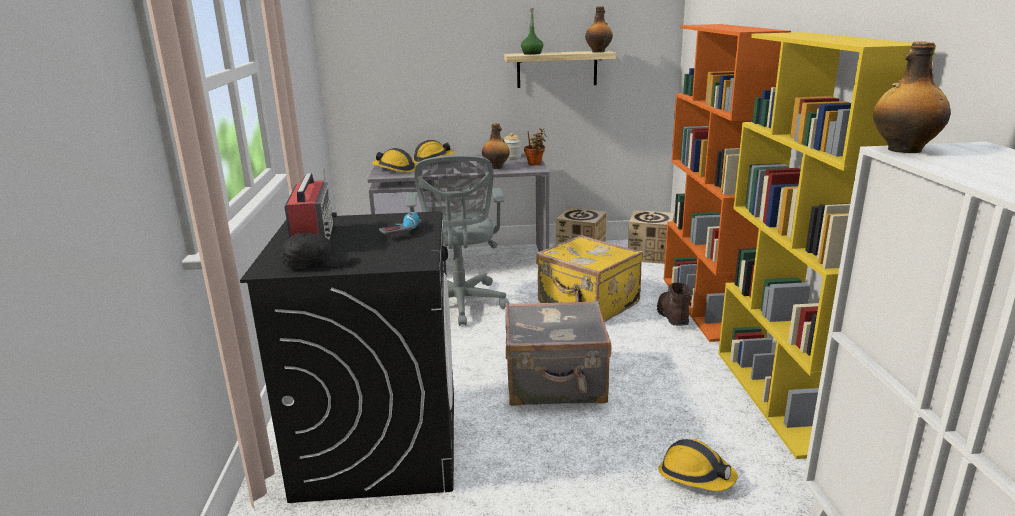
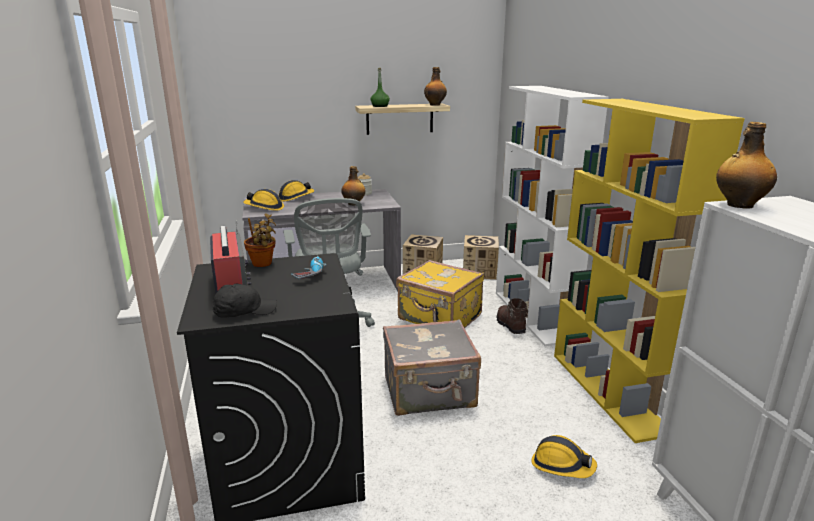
camera: 10 degrees left, 0 degrees up
(535, 164) = (386, 200): potted plant -> potted plant (263, 264)
(704, 306) = (534, 315): orange bookcase -> white bookcase

